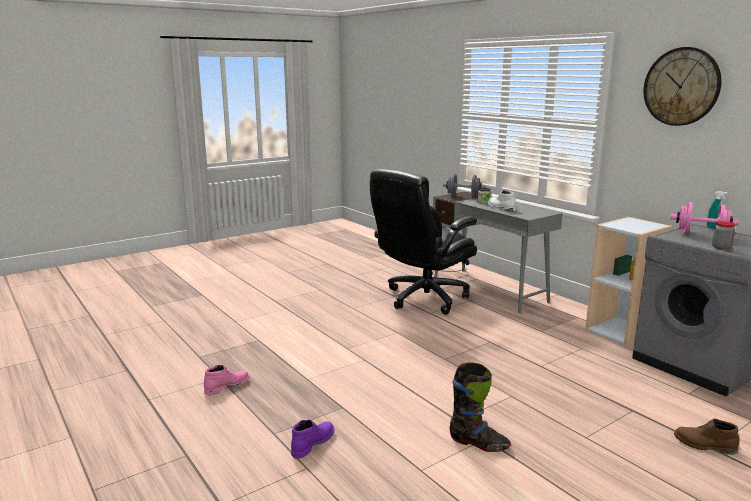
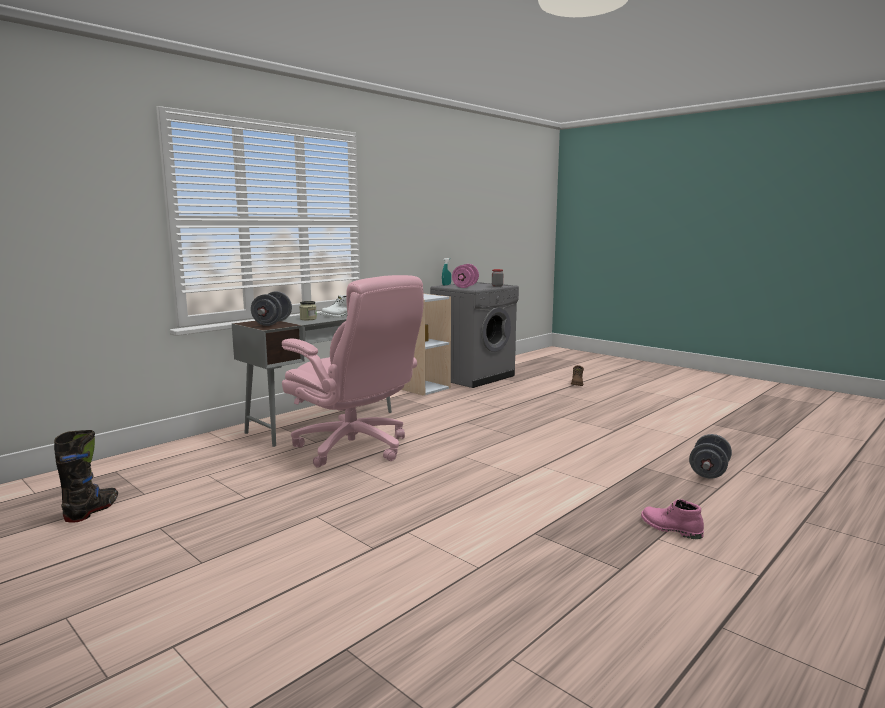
camera: 100 degrees left, 5 degrees down
(312, 443) = (709, 472): purple boot -> grey dumbbell
(422, 299) = (355, 449): black office chair -> pink office chair
(478, 443) = (637, 425): black boot -> black boot (92, 511)
(681, 86) = (407, 184): wall clock -> none

